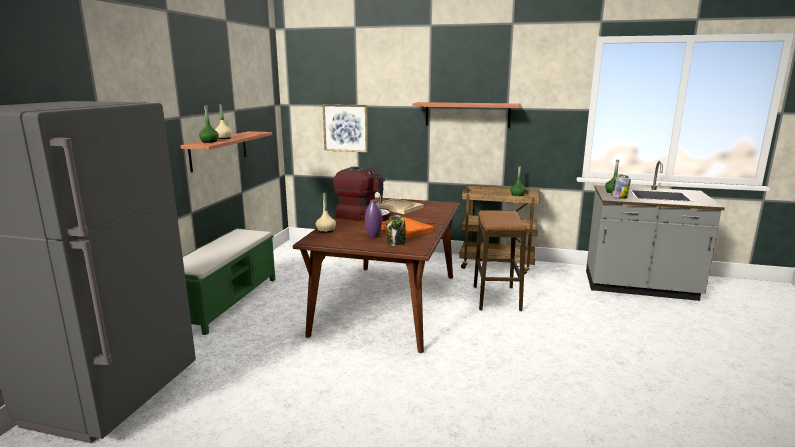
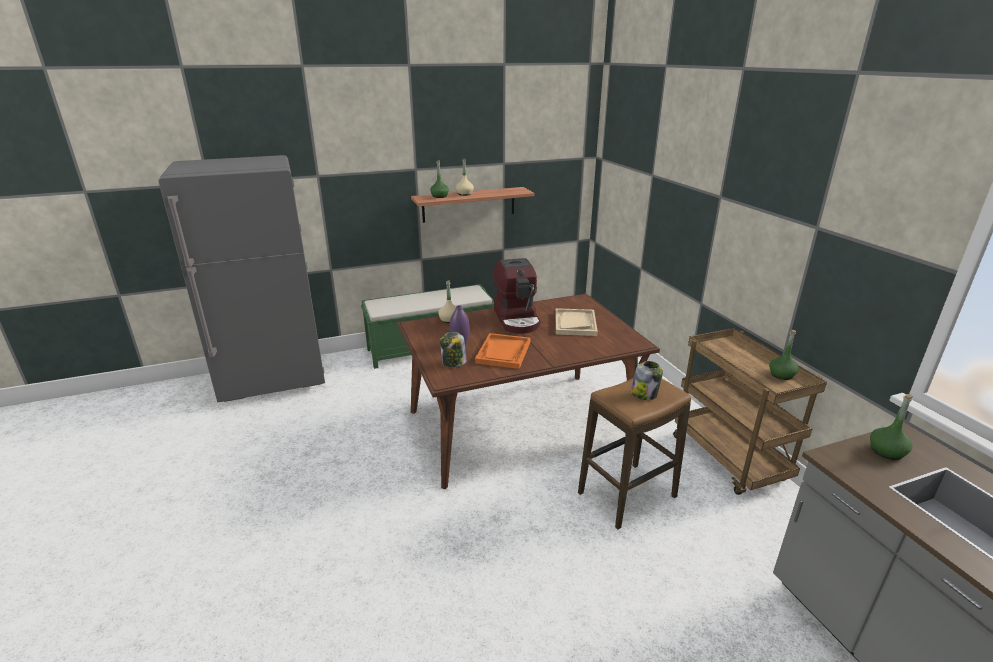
camera: 55 degrees right, 10 degrees up
(345, 128) = (638, 201): picture -> none
(467, 114) = (759, 221): shelf -> none
(619, 197) = (856, 465): jar -> jar (644, 394)

